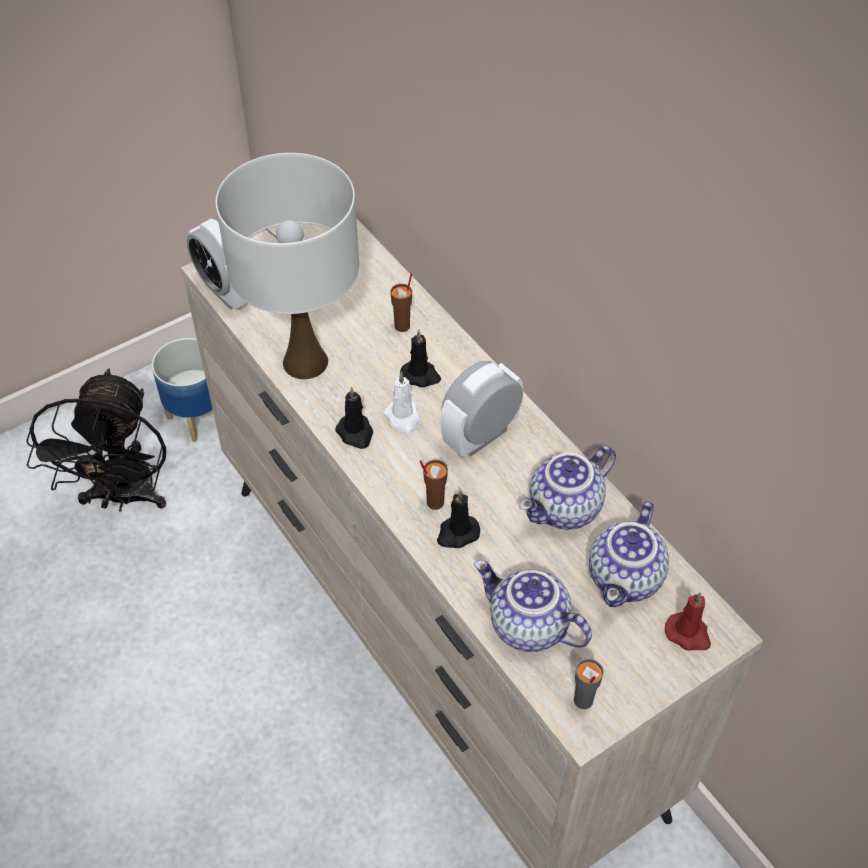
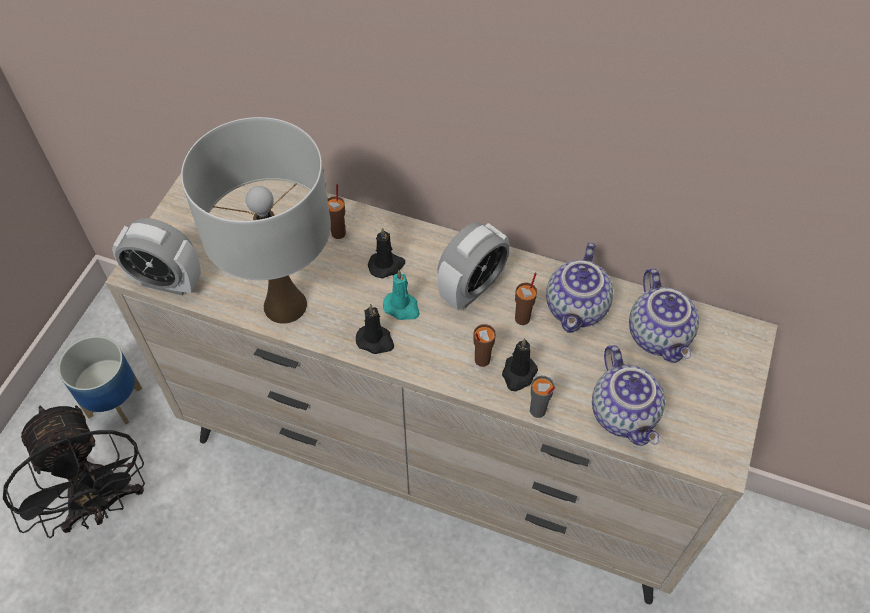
camera: 35 degrees left, 5 degrees up
(403, 418) = (402, 307): white candle -> turquoise candle
(480, 436) = (471, 288): alarm clock -> alarm clock turned 150 degrees counterclockwise
(505, 488) = (523, 318): none -> brown cup
(527, 627) = (625, 414): teapot -> teapot turned 105 degrees counterclockwise
(583, 701) = (706, 444): grey cup -> grey cup (537, 411)
(688, 634) = (731, 350): red candle -> none

